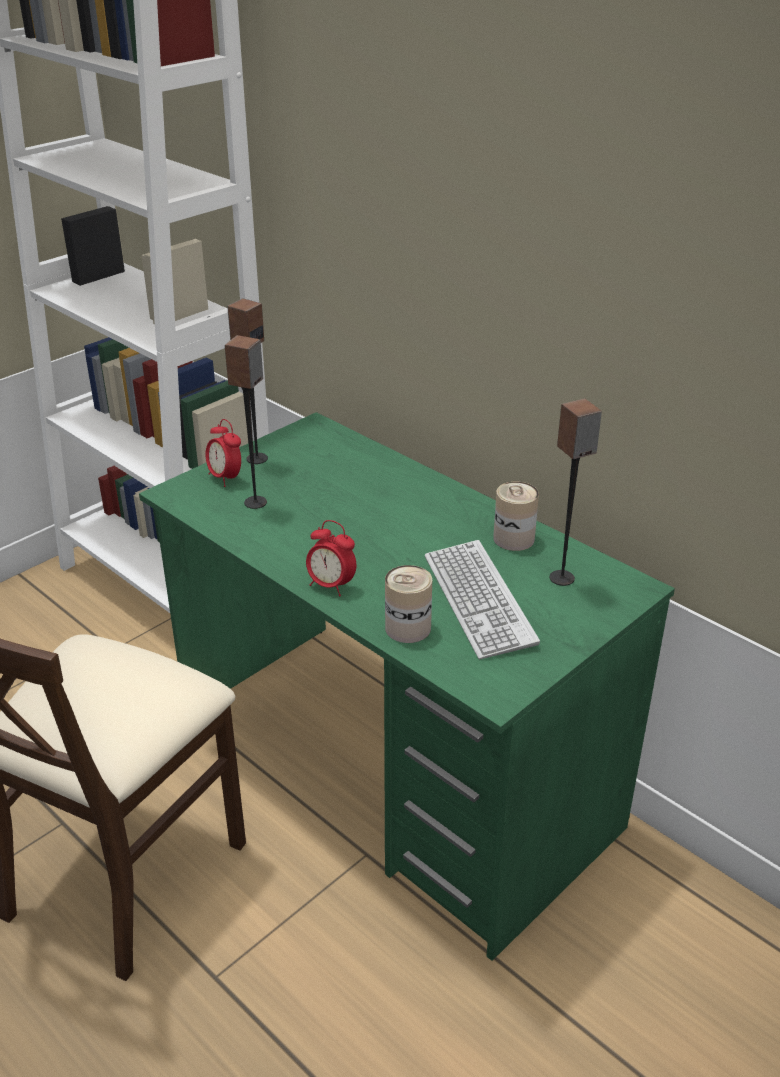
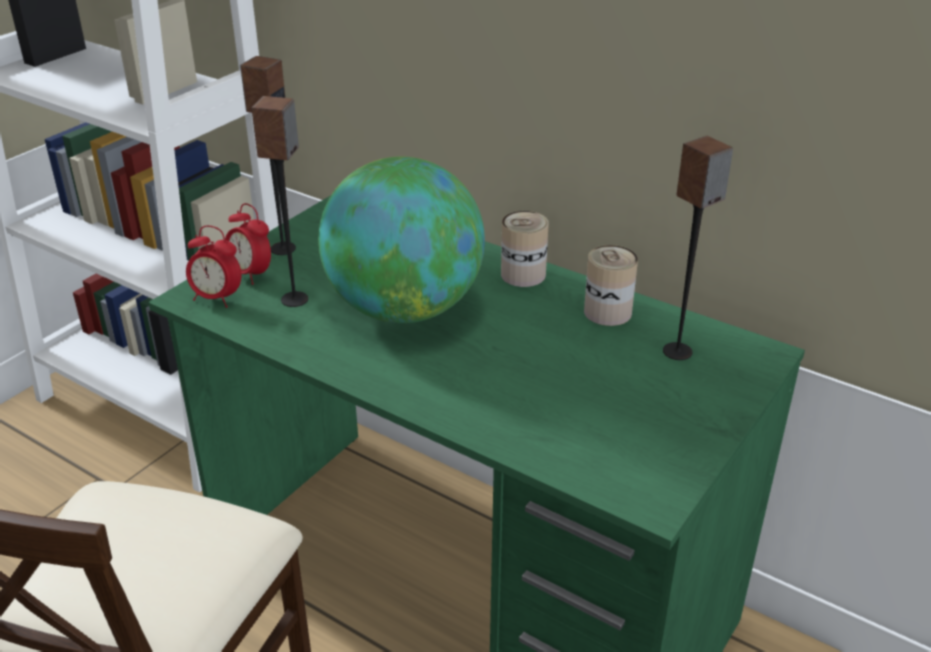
camera: 10 degrees left, 0 degrees up
(331, 585) = (413, 389): alarm clock -> alarm clock (217, 298)
(343, 519) = (404, 309): none -> globe
(408, 628) = (520, 431): can -> can (523, 274)
(478, 600) = (592, 387): keyboard -> none

